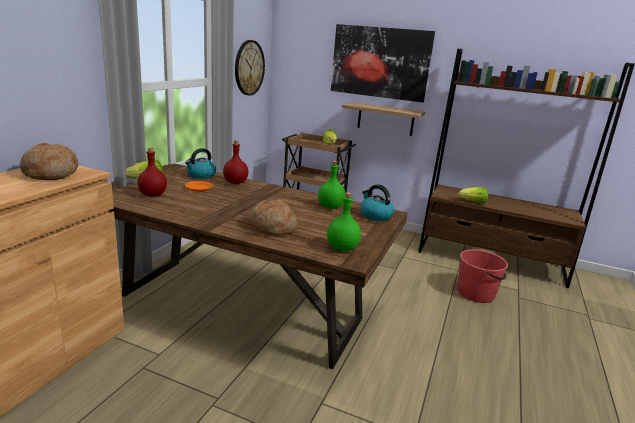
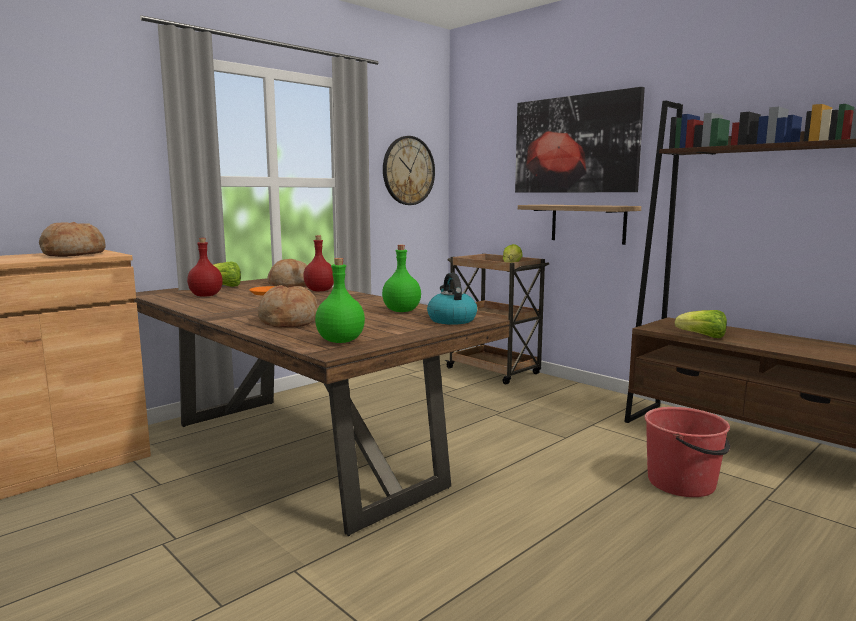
camera: 25 degrees right, 10 degrees down
(201, 175) = (290, 285): kettle -> bread

